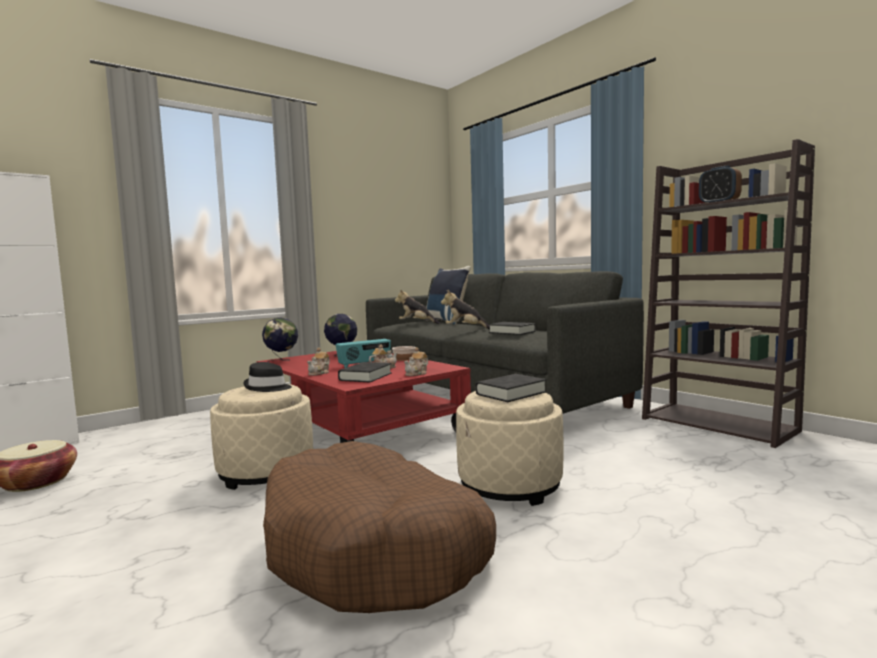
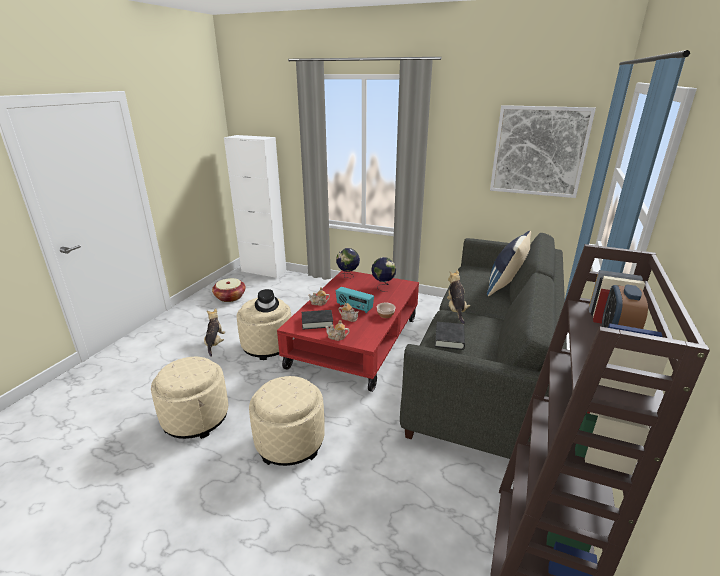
camera: 60 degrees right, 20 degrees up
(375, 549) = (196, 418): brown dog bed -> beige ottoman
(406, 206) = (539, 151): none -> picture
(416, 323) = (472, 279): plush toy -> plush toy (215, 343)
(511, 393) = (284, 393): black book -> none

